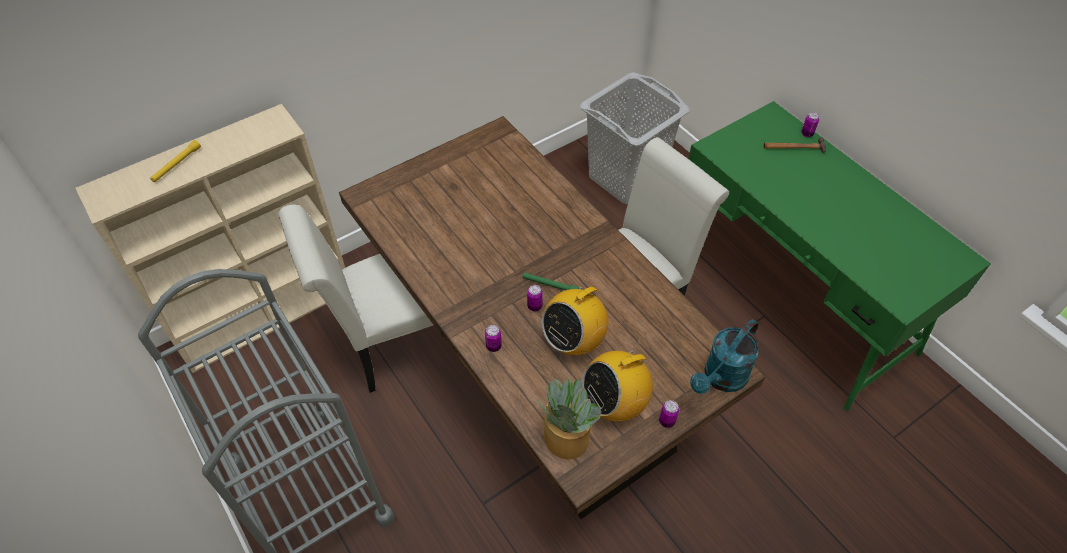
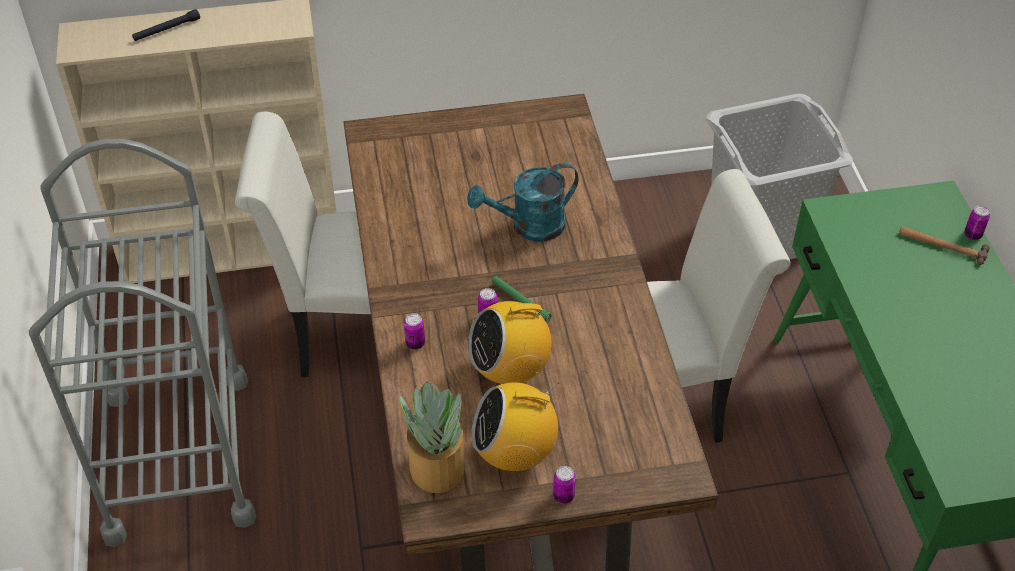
camera: 25 degrees right, 5 degrees down
(176, 164) = (167, 30): yellow flashlight -> black flashlight
(721, 379) = (660, 477): turquoise watering can -> turquoise watering can (529, 227)

